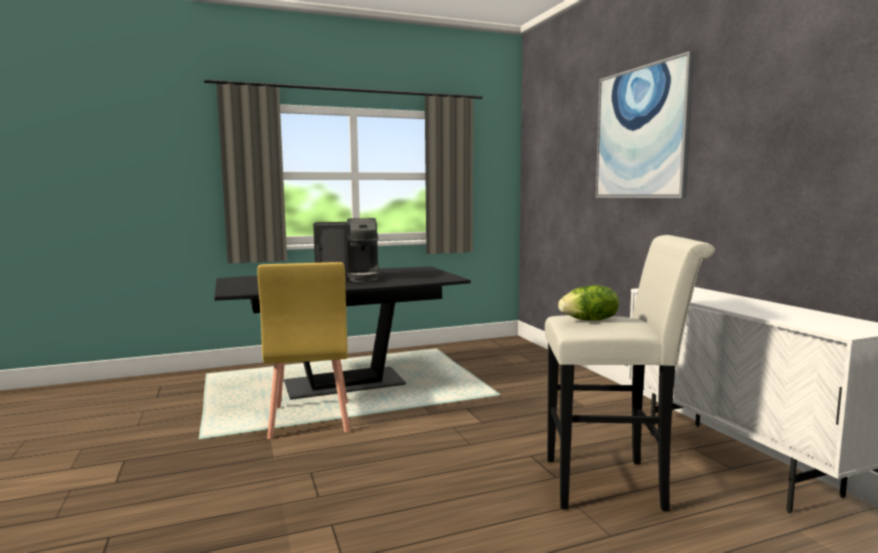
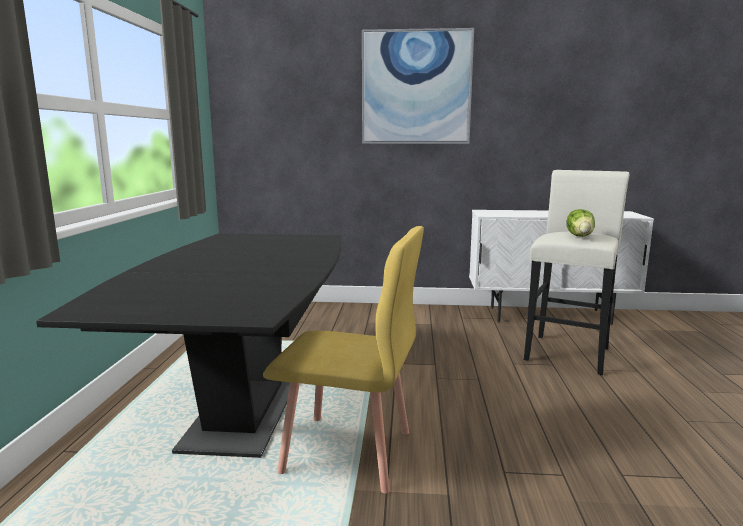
camera: 65 degrees left, 5 degrees up
(349, 278) = (241, 261): coffee machine -> none

